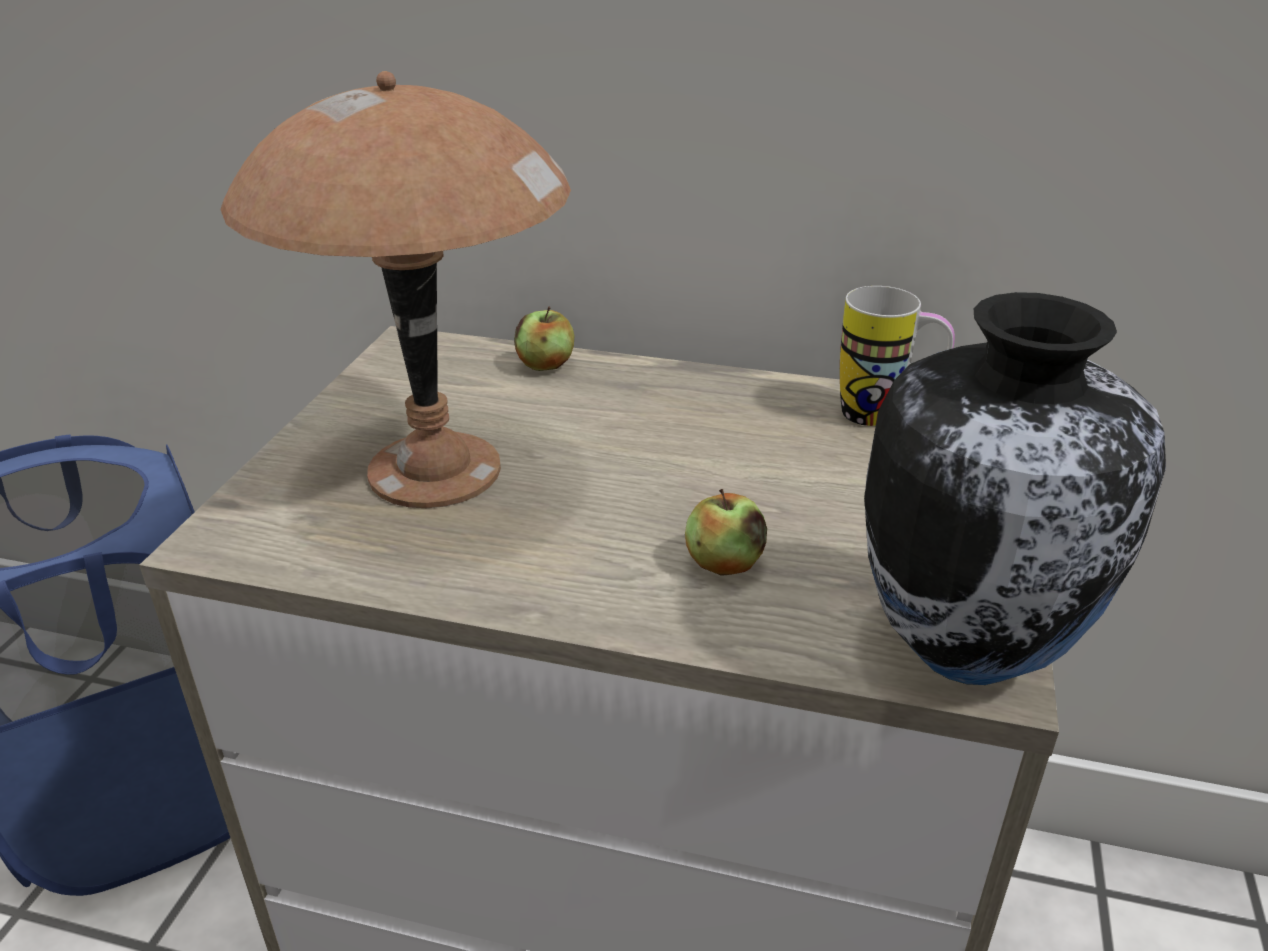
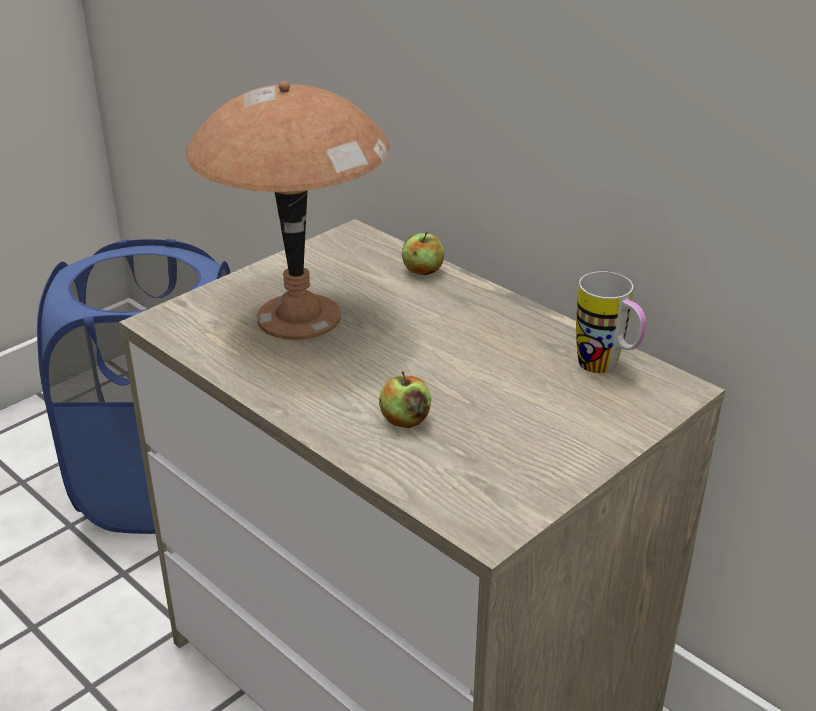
camera: 30 degrees right, 0 degrees up
(970, 650) = (491, 513): vase -> none

